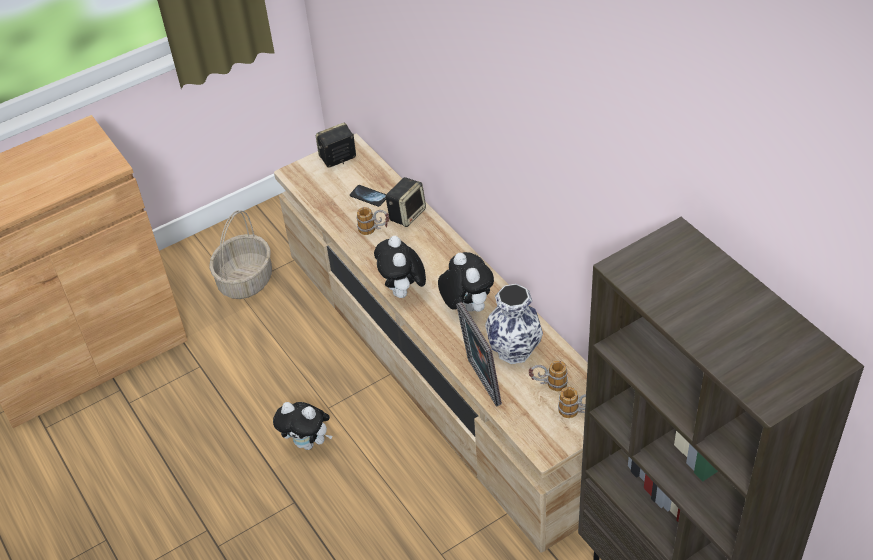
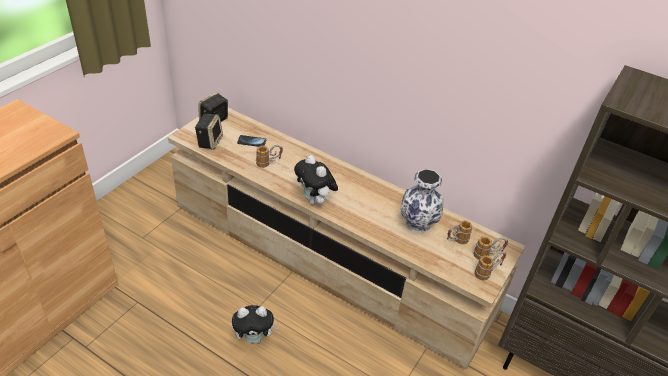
camera: 30 degrees left, 5 degrees down
(245, 280) = (147, 230): basket -> none
(407, 214) = (287, 148): speaker -> speaker (209, 141)
(466, 306) = (366, 201): plush toy -> none
(480, 383) = (409, 251): picture frame -> none
(562, 434) = (488, 272): none -> mug

